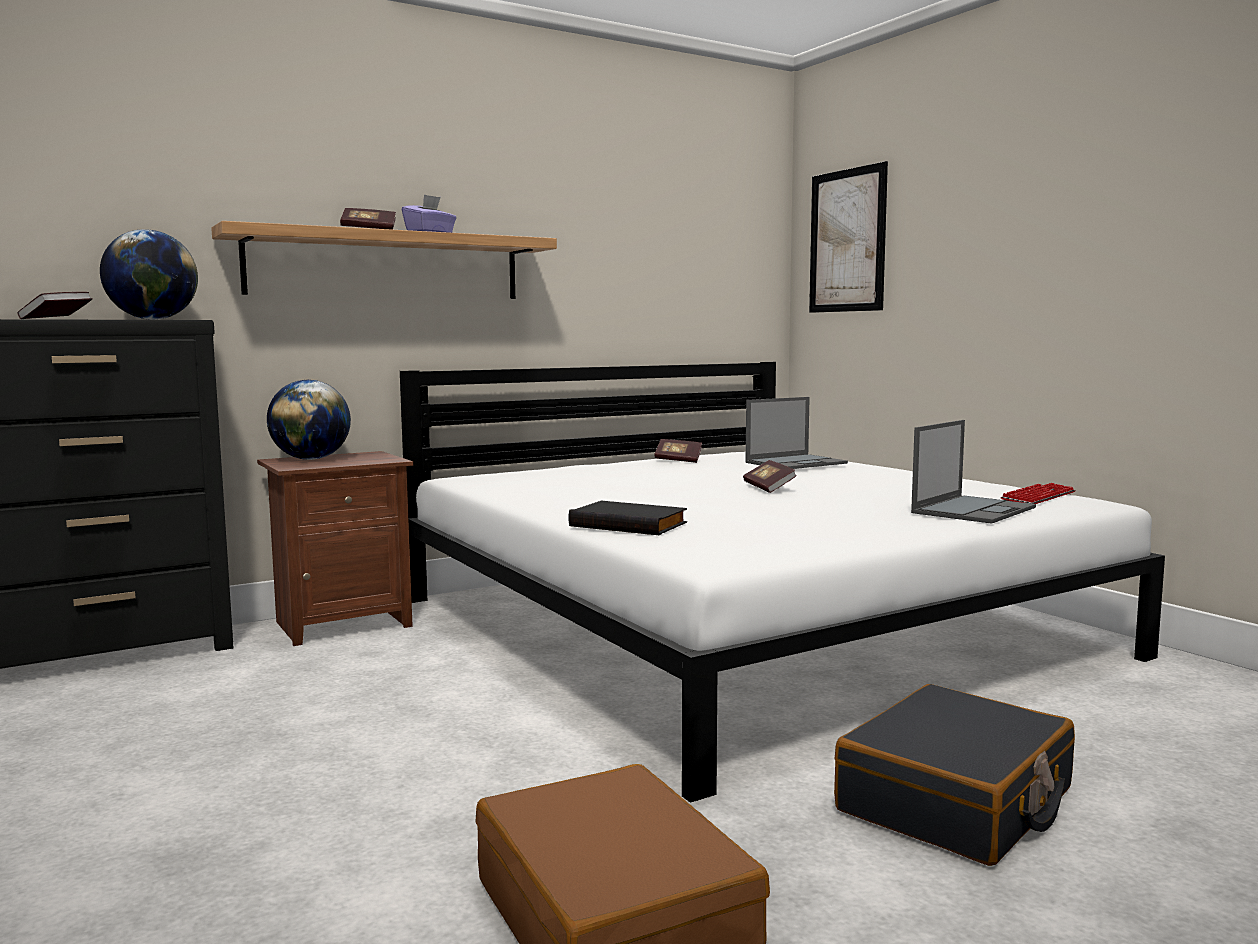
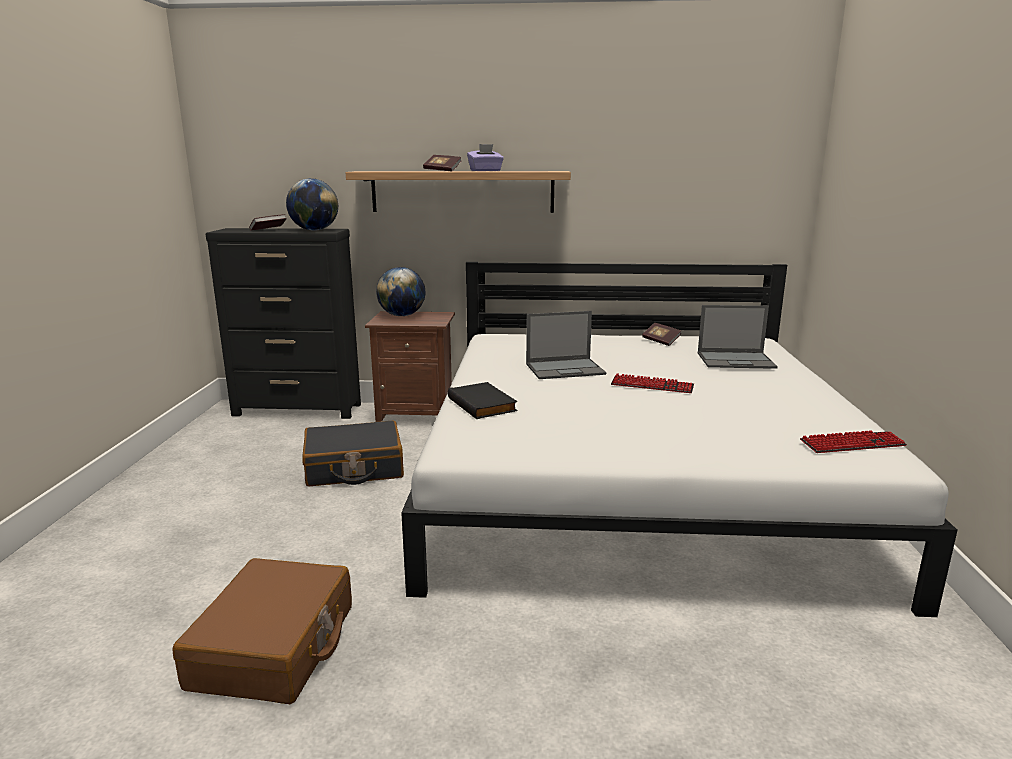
camera: 35 degrees right, 10 degrees up
(769, 488) = (652, 386): book -> keyboard
(847, 241) = (850, 165): picture -> none
(956, 801) = (548, 664): black suitcase -> black suitcase (354, 468)
(974, 510) = (750, 446): laptop -> laptop (566, 369)

